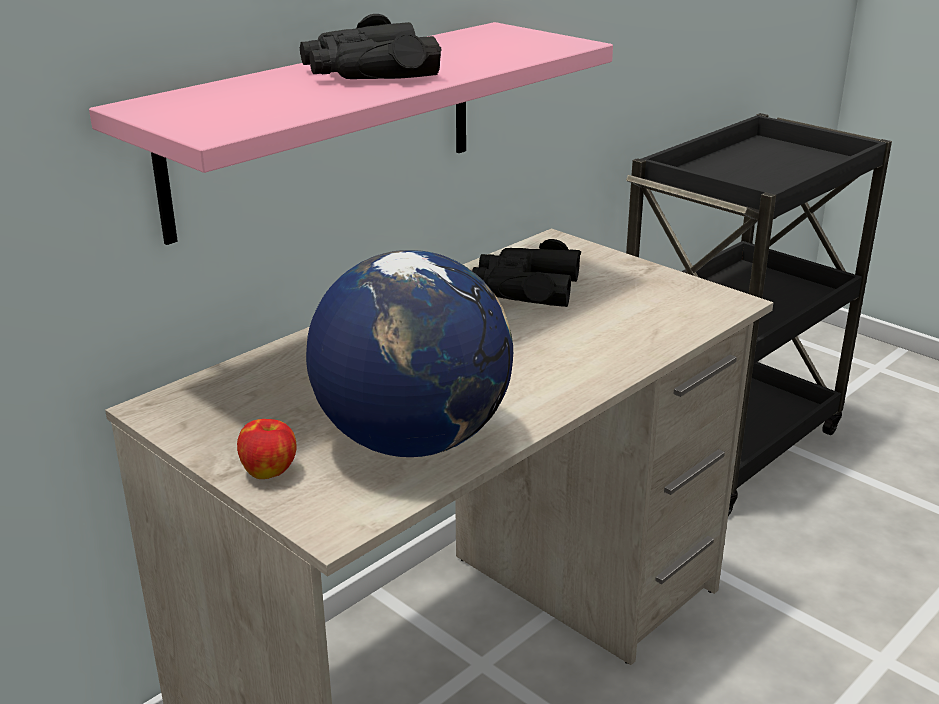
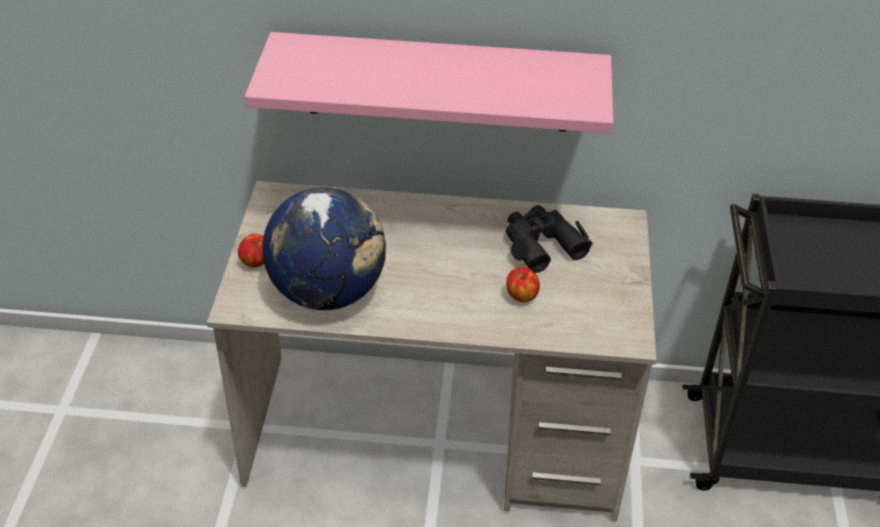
camera: 50 degrees right, 15 degrees up
(368, 71) = (427, 72): black binoculars -> none
(593, 328) = (521, 296): none -> apple

